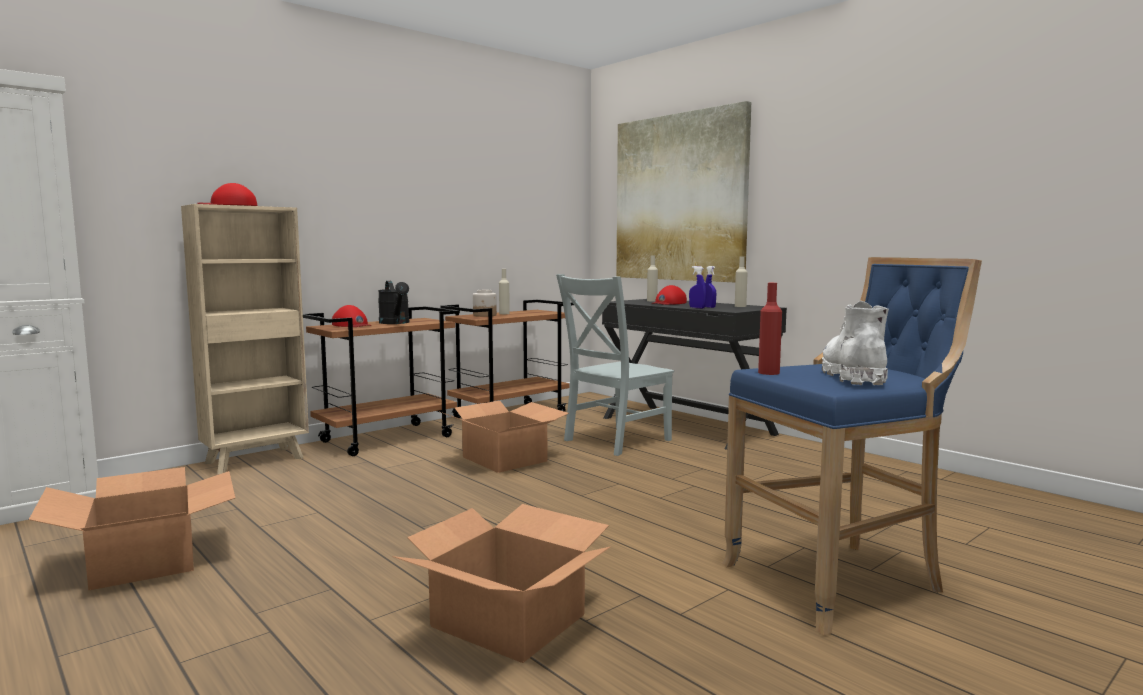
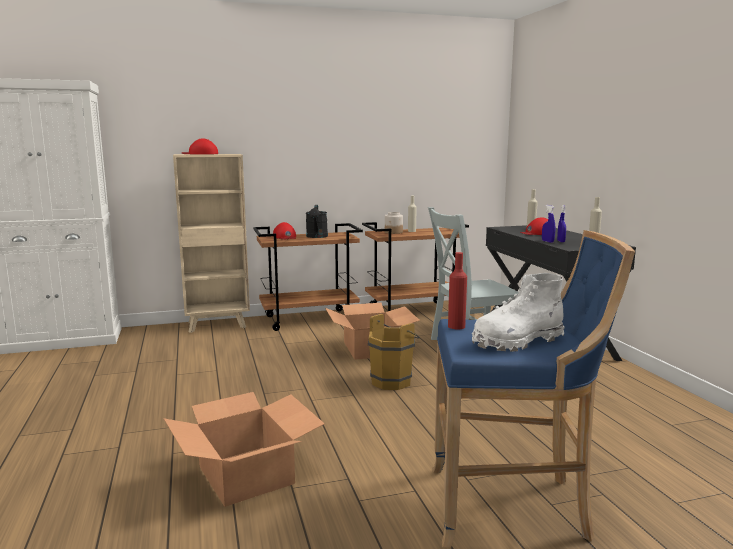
camera: 25 degrees right, 5 degrees up
(146, 560) = (103, 386): cardboard box -> none
(572, 487) = (393, 381): none -> brown bucket
(679, 198) = (567, 137): picture -> none
(854, 377) = (516, 341): white boot -> white boot turned 150 degrees counterclockwise

